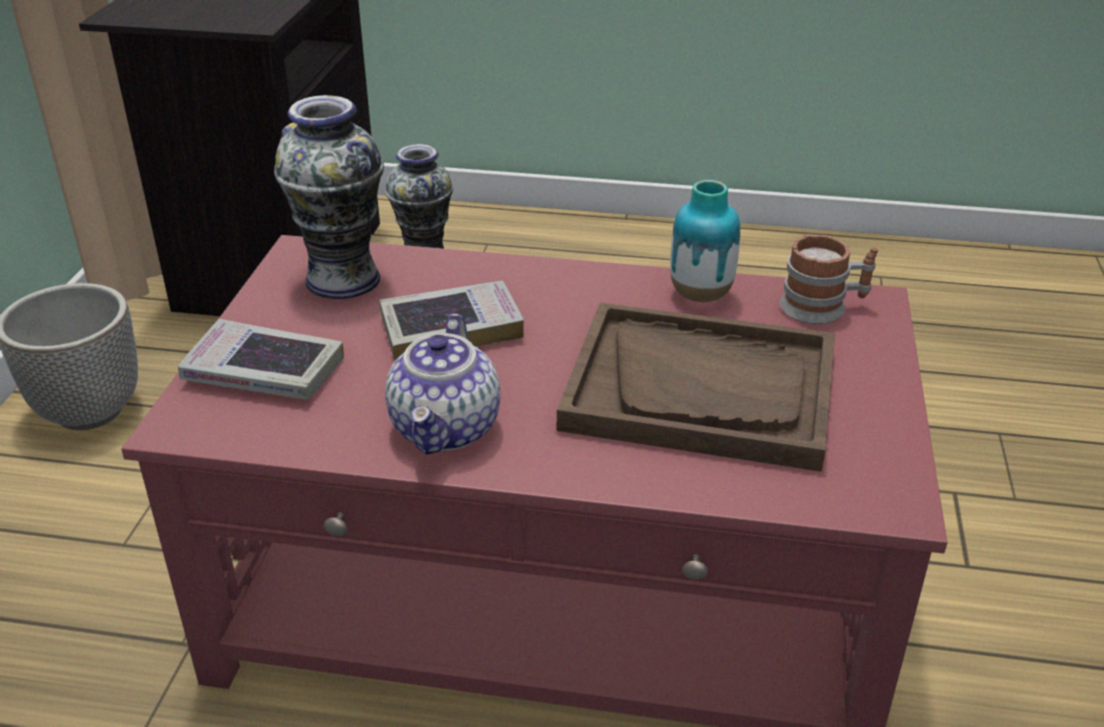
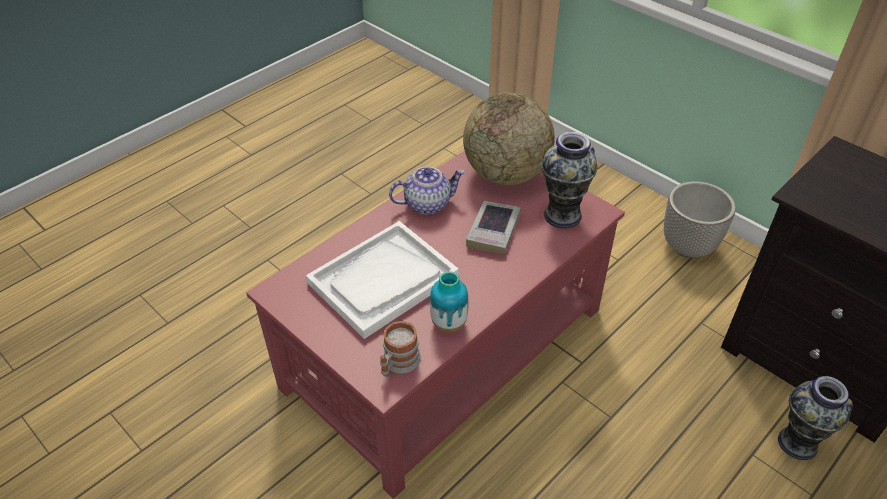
camera: 125 degrees right, 10 degrees up
(263, 371) = (506, 174): book -> globe
(447, 429) = (427, 203): teapot -> teapot turned 120 degrees clockwise
(701, 389) = (383, 280): brown tray -> white tray

